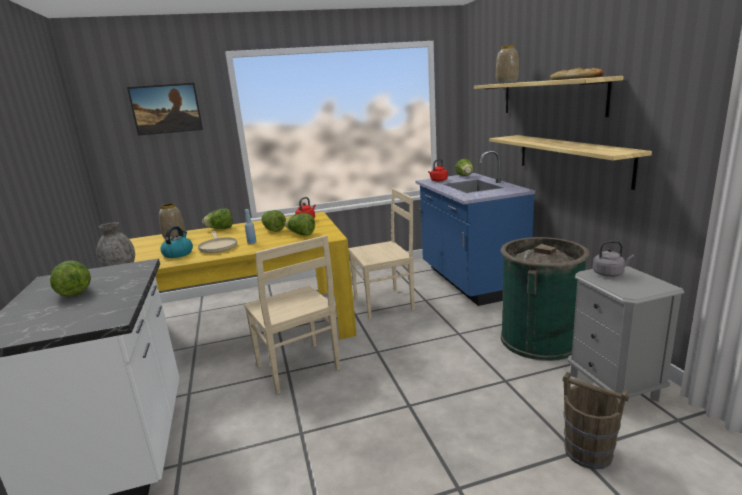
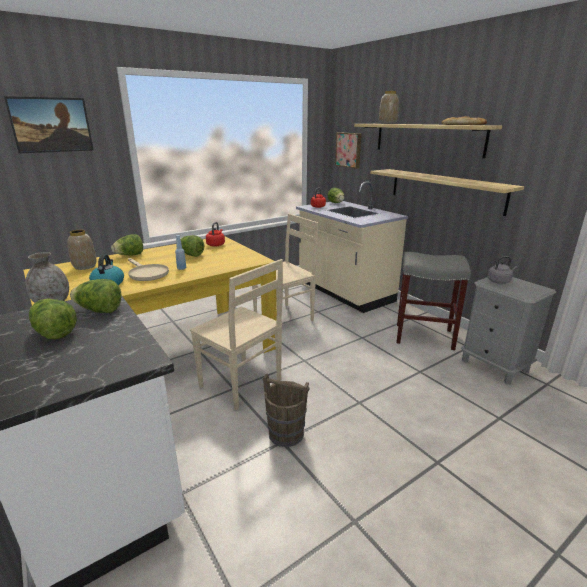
camera: 20 degrees left, 5 degrees up
(301, 234) = (225, 258): lettuce -> lettuce (99, 310)
(470, 281) = (344, 293): blue counter -> beige counter
(481, 115) = (349, 150): none -> picture
(539, 340) = (425, 336): green trash can -> grey stool
(587, 452) = (507, 417): brown bucket -> brown bucket (285, 433)

